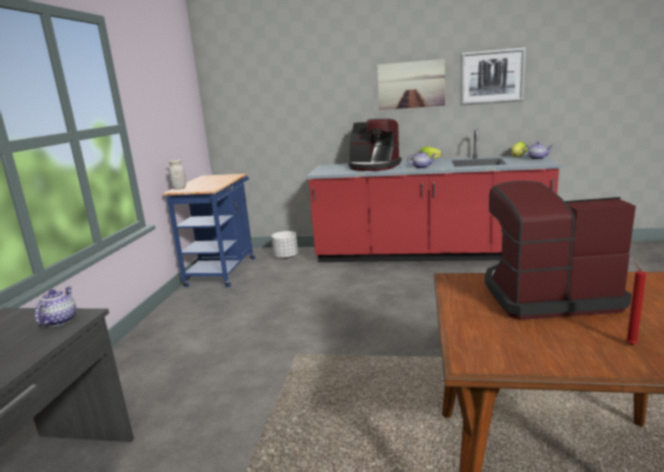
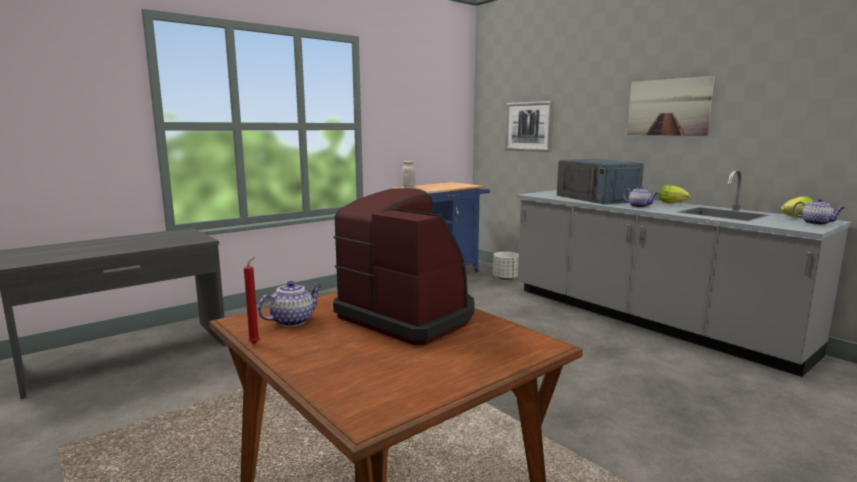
camera: 40 degrees right, 5 degrees down
(59, 320) = (191, 239): teapot -> teapot (293, 321)
(373, 167) = (597, 198): coffee machine -> blue microwave
(428, 255) = (645, 319): red counter -> grey counter
(491, 77) = (779, 101): picture -> picture (529, 126)
(629, 344) = (343, 358): red candle -> red candle (256, 343)

